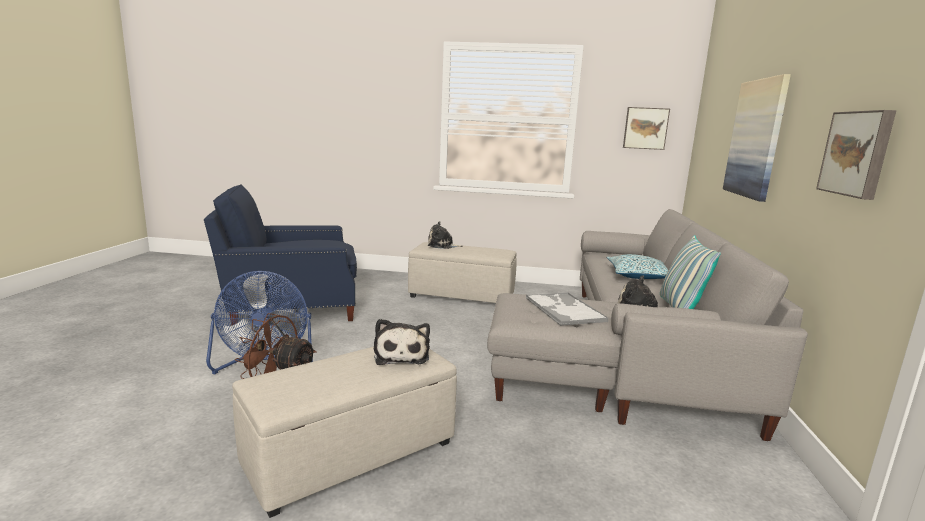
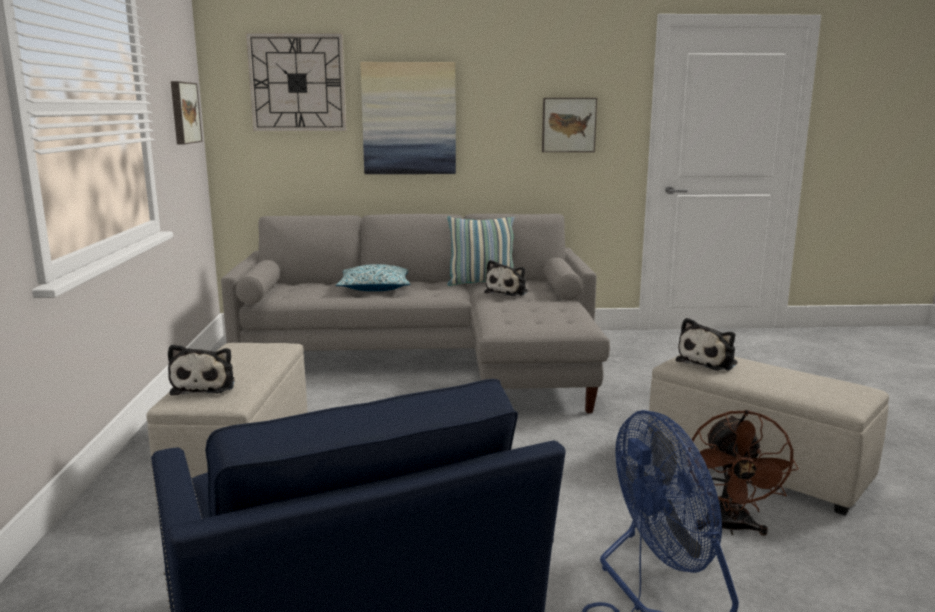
camera: 100 degrees left, 0 degrees up
(401, 355) = (709, 362): plush toy -> plush toy turned 150 degrees clockwise
(564, 309) = (527, 311): tray -> none
(722, 106) = (297, 83): none -> wall clock

